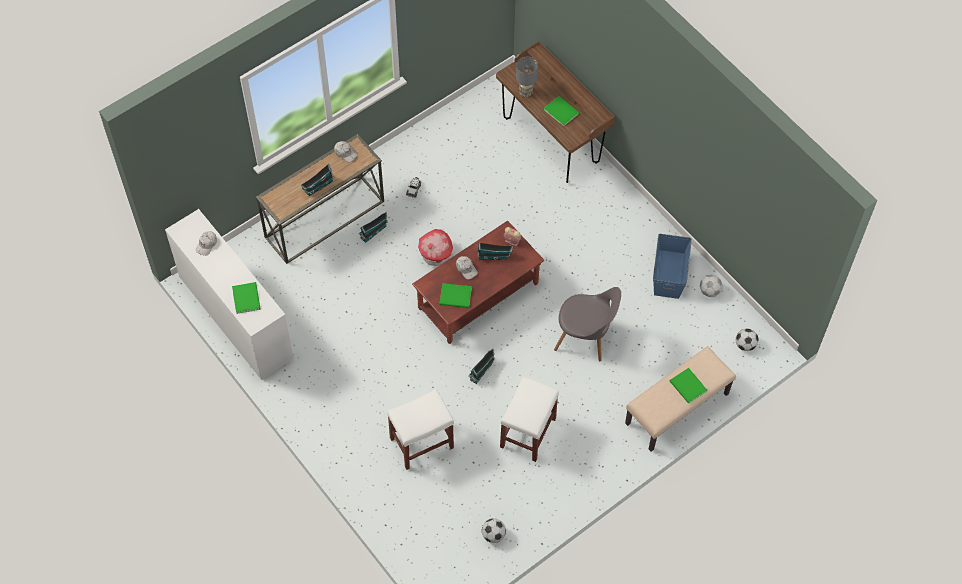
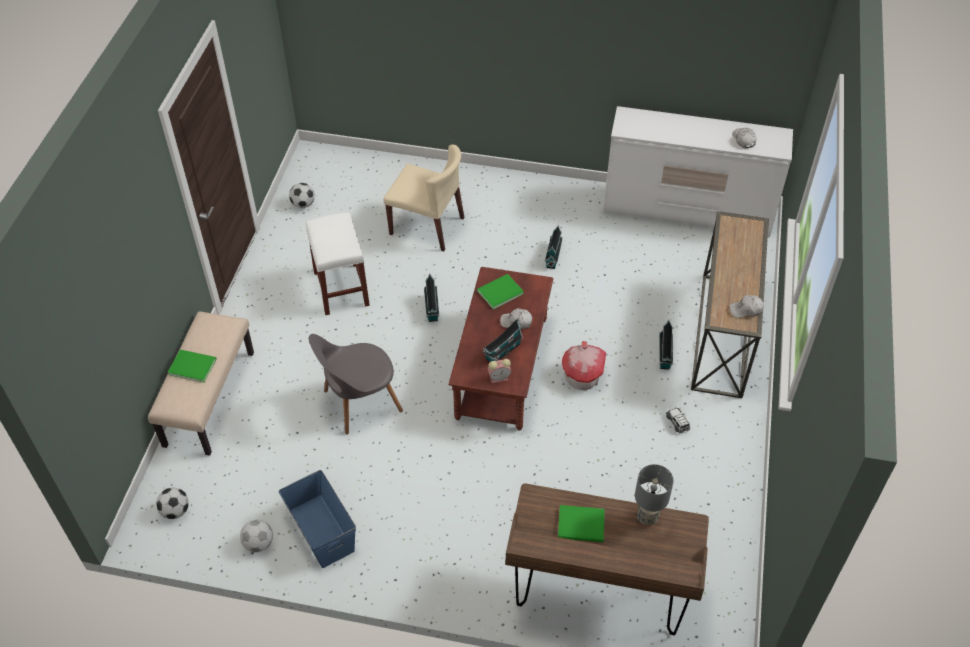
camera: 140 degrees right, 10 degrees down
(247, 297) = (657, 127): green book -> none
(317, 187) = (728, 263): toy house -> toy house (553, 255)
(422, 442) = (427, 226): white stool -> beige chair

